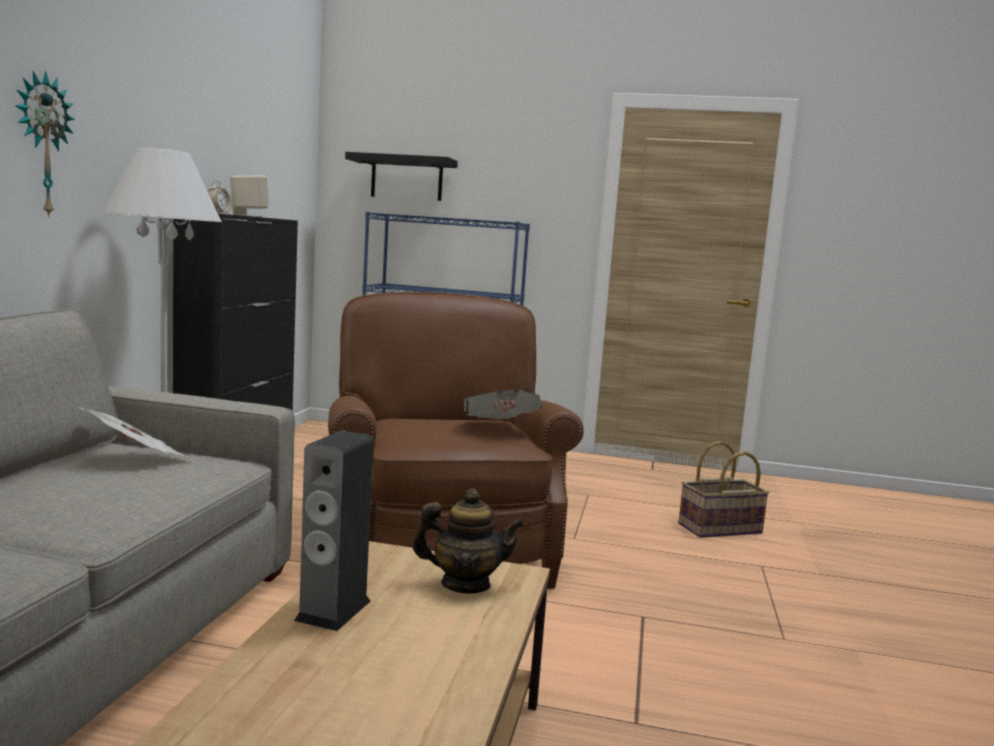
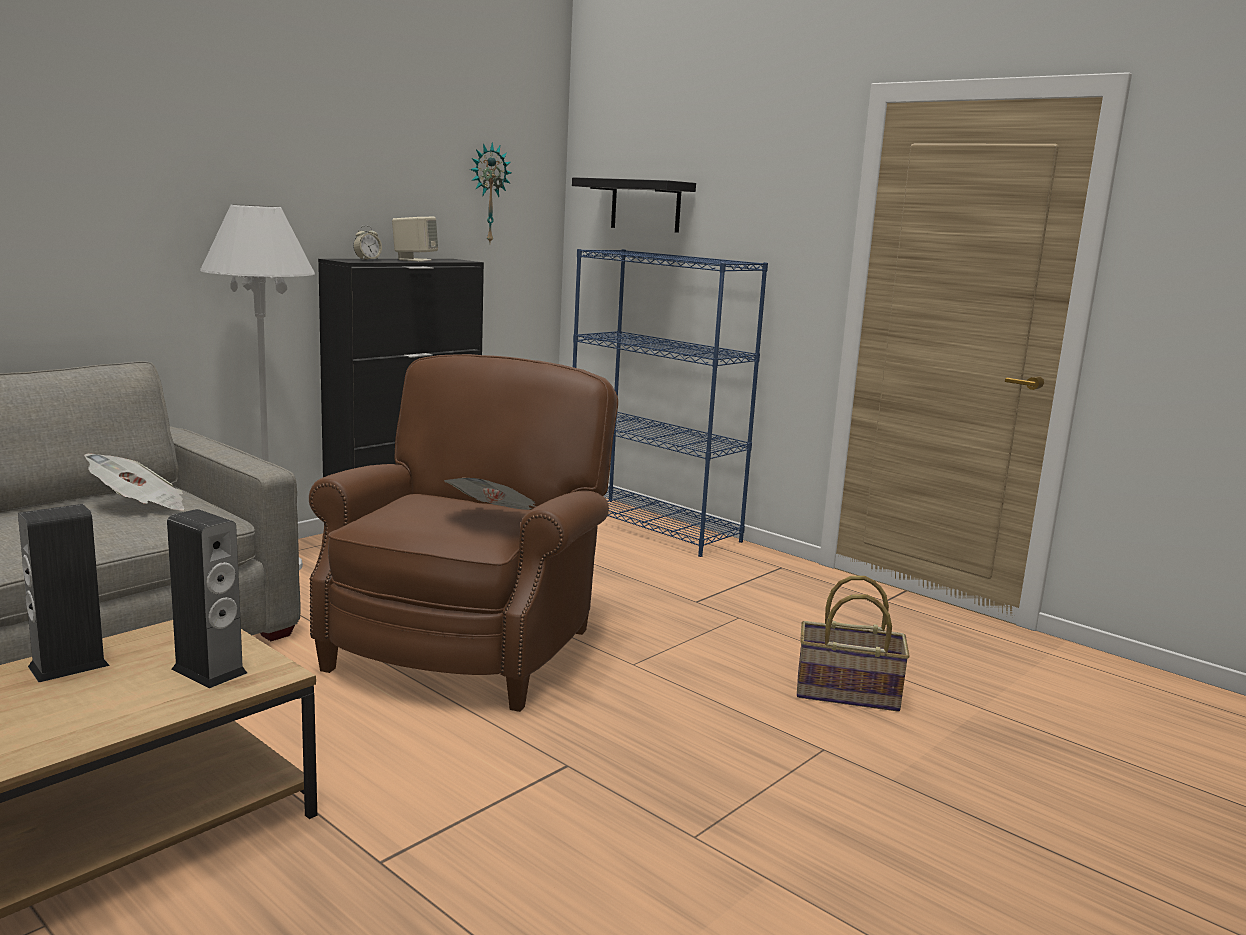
camera: 30 degrees right, 5 degrees up
(41, 145) = (142, 208): wall clock -> wall clock (488, 193)
(465, 584) = (209, 671): teapot -> speaker

